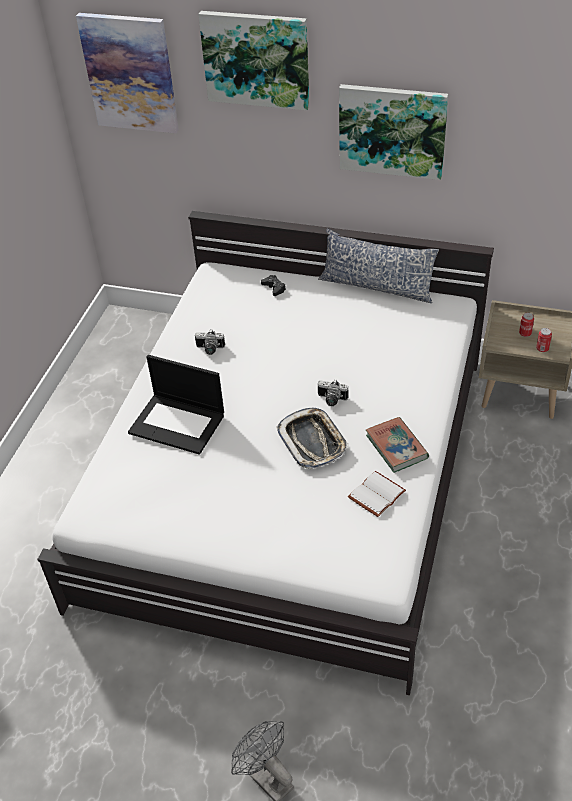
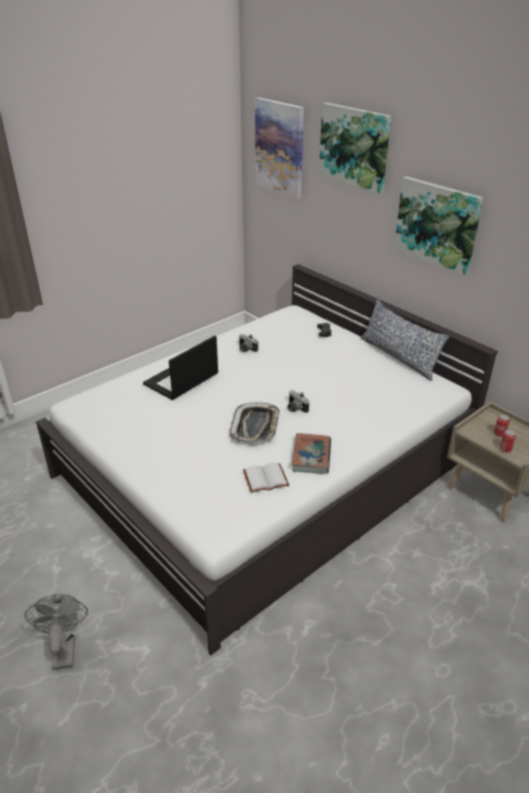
camera: 30 degrees right, 10 degrees down
(178, 423) = (181, 380): laptop -> laptop turned 75 degrees clockwise

